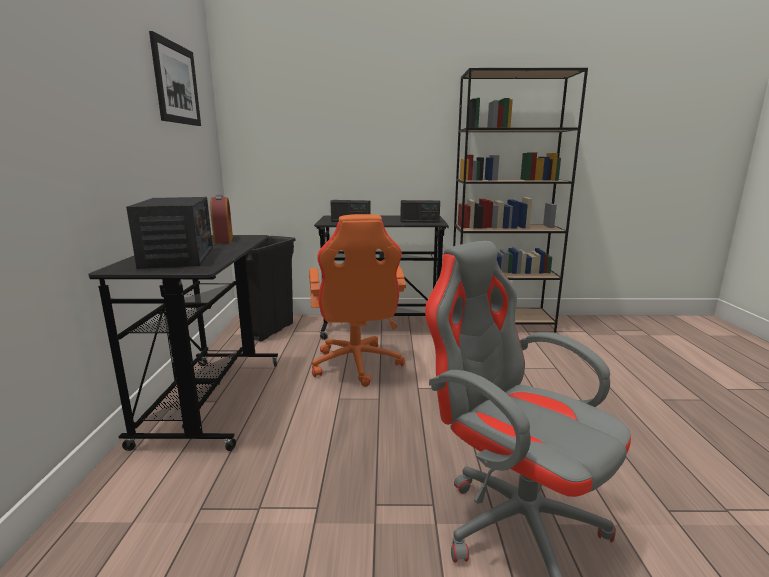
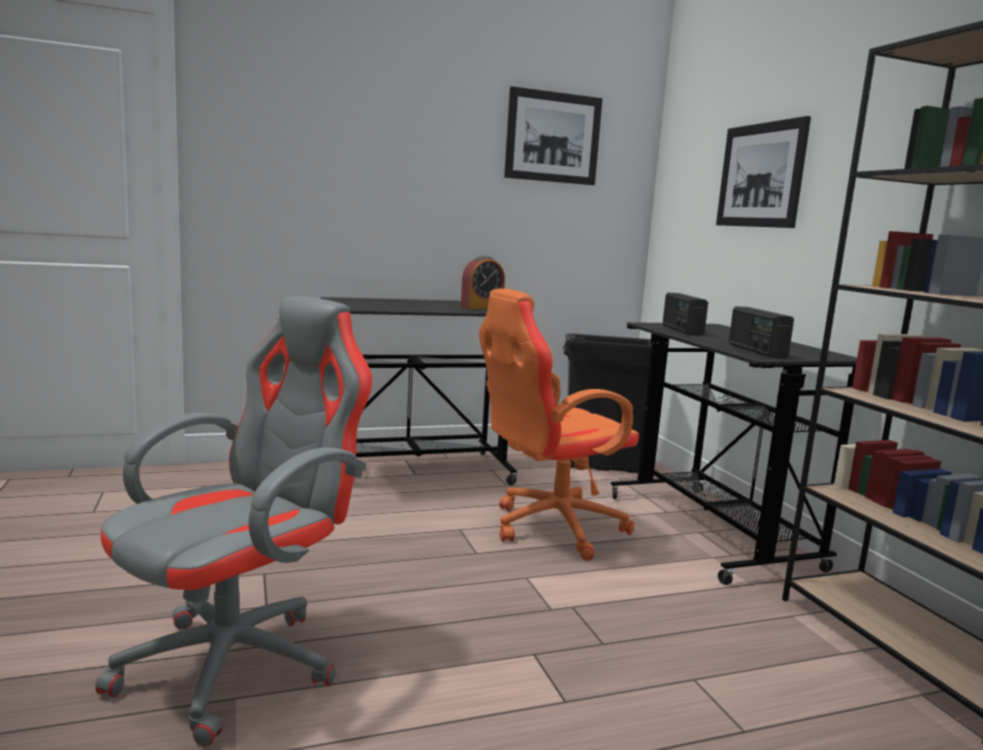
camera: 70 degrees right, 5 degrees down
(178, 257) = (389, 303): radio -> none
(337, 122) = (760, 175): none -> picture

